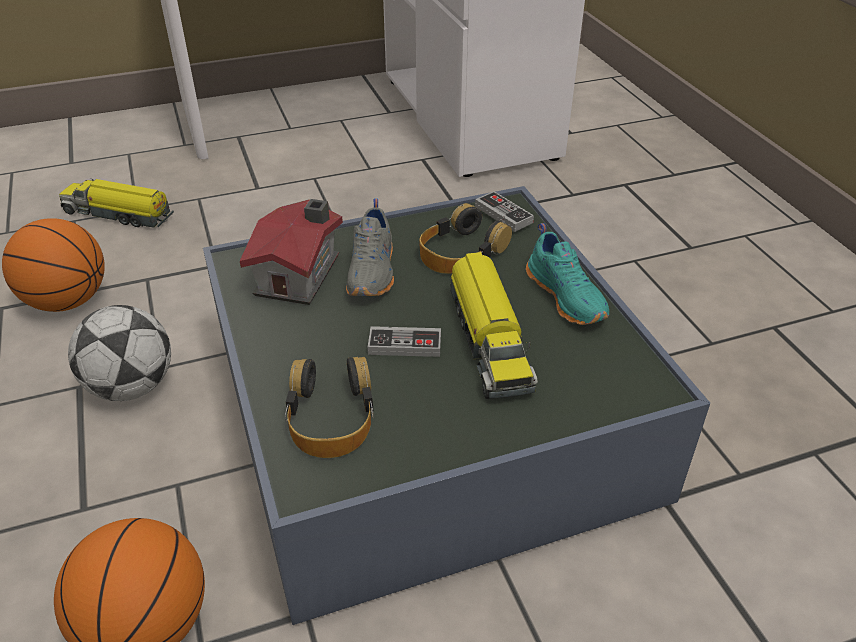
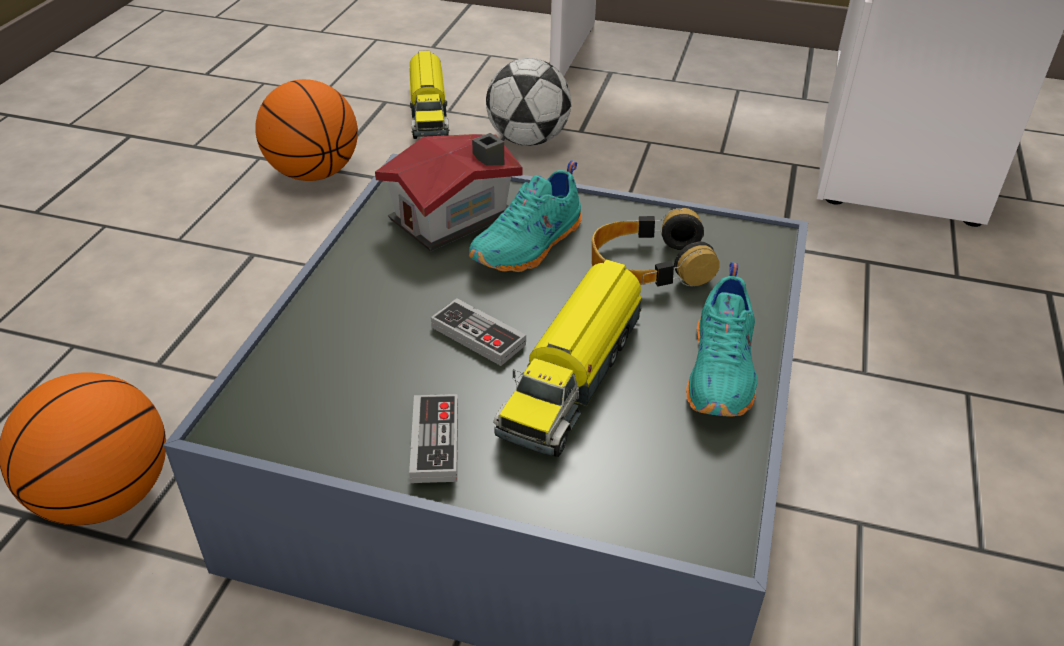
camera: 35 degrees right, 0 degrees up
(119, 214) = (428, 110): toy truck -> toy truck turned 150 degrees counterclockwise
(132, 387) = (291, 275): football -> football (527, 140)
(331, 416) = (330, 370): headphones -> none
(373, 272) = (530, 246): grey shoe -> turquoise shoe
(503, 214) = (743, 244): game controller -> game controller (435, 442)

